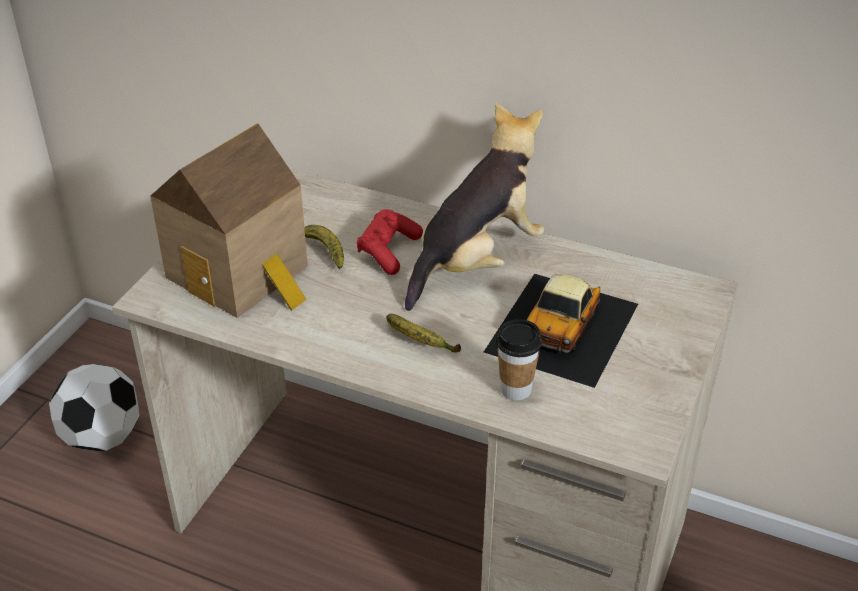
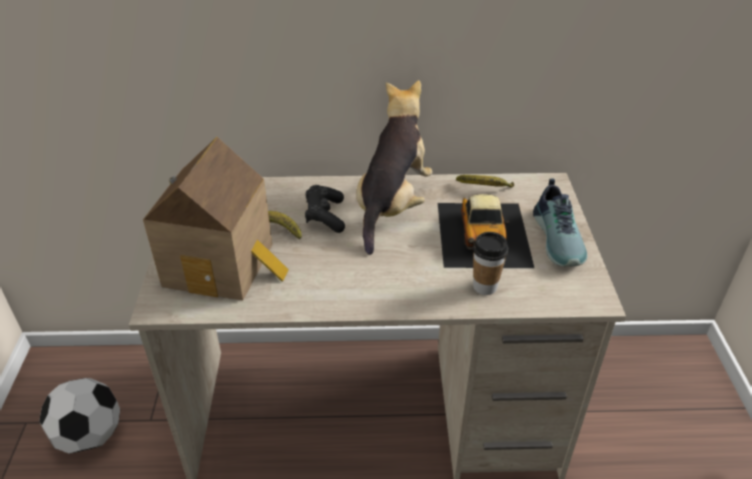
camera: 25 degrees left, 0 degrees up
(388, 251) = (325, 216): red game controller -> black game controller
(419, 342) = (394, 275): banana -> banana (485, 188)
(657, 363) = (560, 238): none -> shoe

